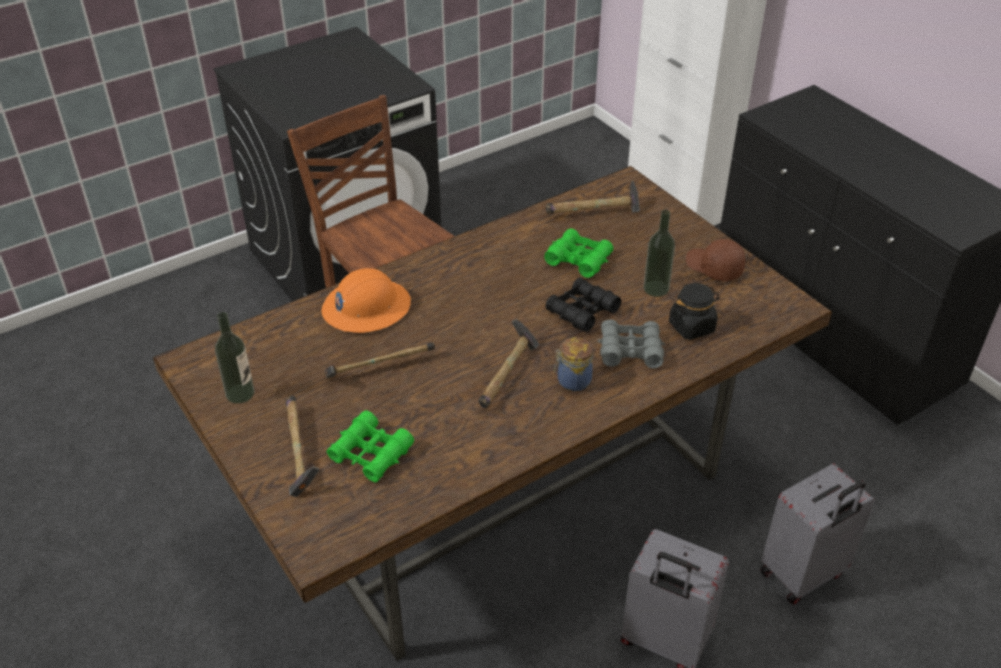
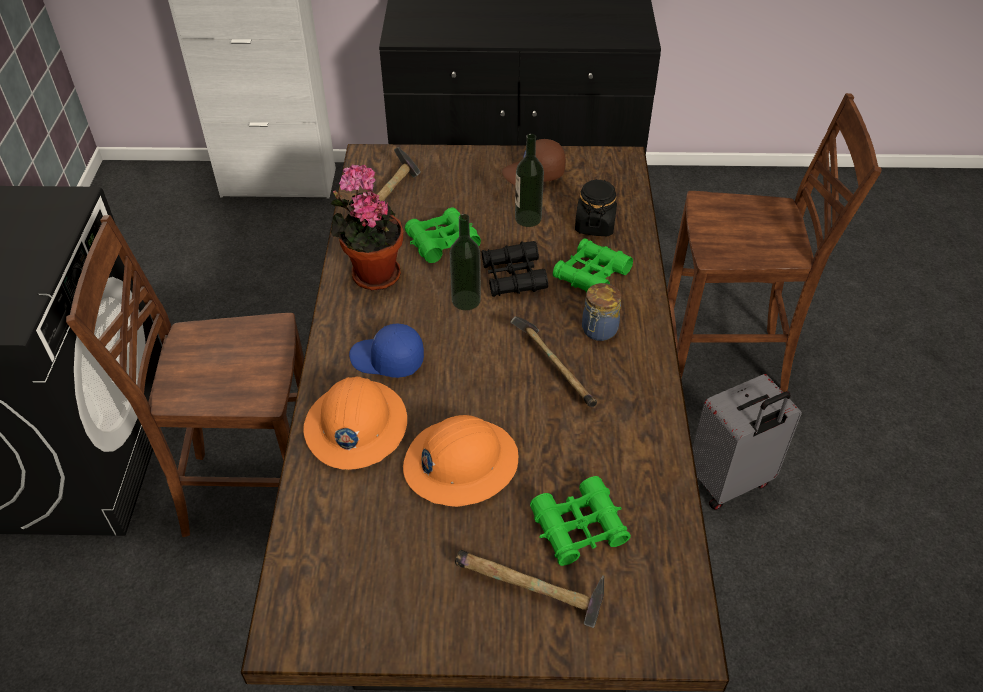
camera: 55 degrees left, 5 degrees up
(240, 393) = (390, 605): bottle -> bottle (466, 300)
(377, 369) = (460, 463): hammer -> orange hard hat
(436, 292) = (387, 360): none -> blue cap
(510, 244) = (372, 273): none -> potted plant
(630, 350) = (591, 275): grey binoculars -> green binoculars
(803, 575) = (725, 361): grey suitcase -> brown chair

